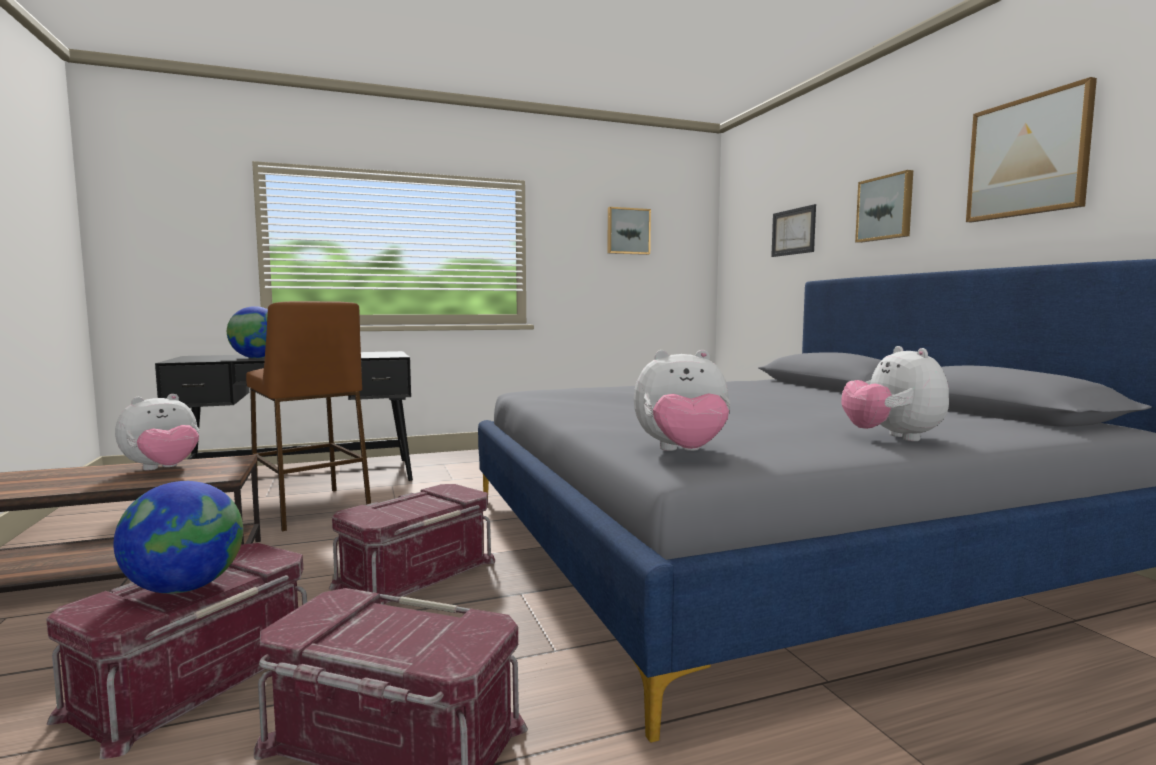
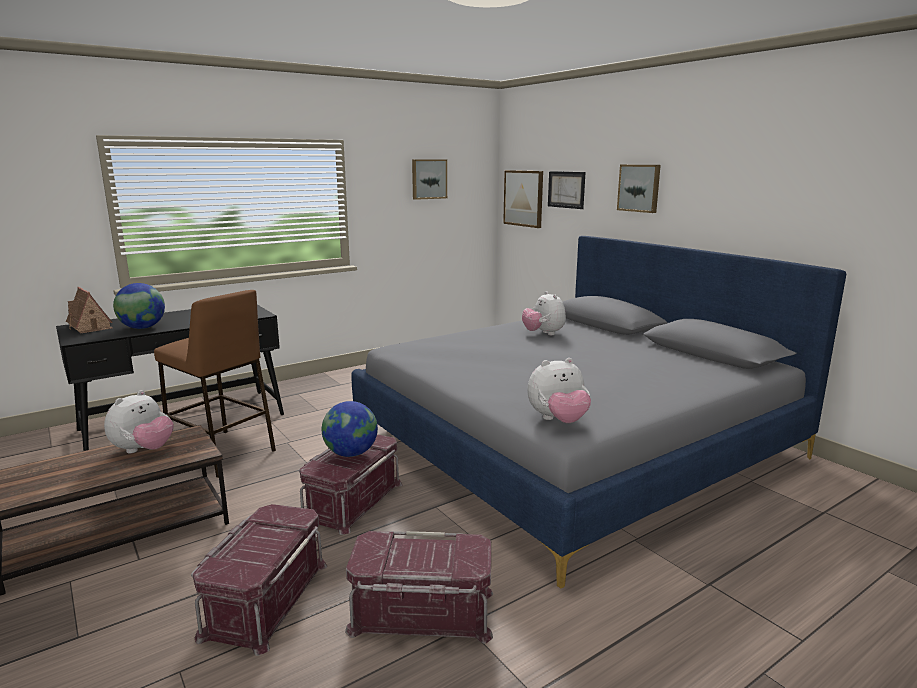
camera: 15 degrees left, 10 degrees up
(185, 588) = (260, 546): globe -> globe (351, 453)
(211, 356) = (90, 326): none -> toy house
(892, 438) = (665, 391): plush toy -> plush toy (543, 334)
(1028, 157) = (736, 176): picture -> picture (523, 198)

